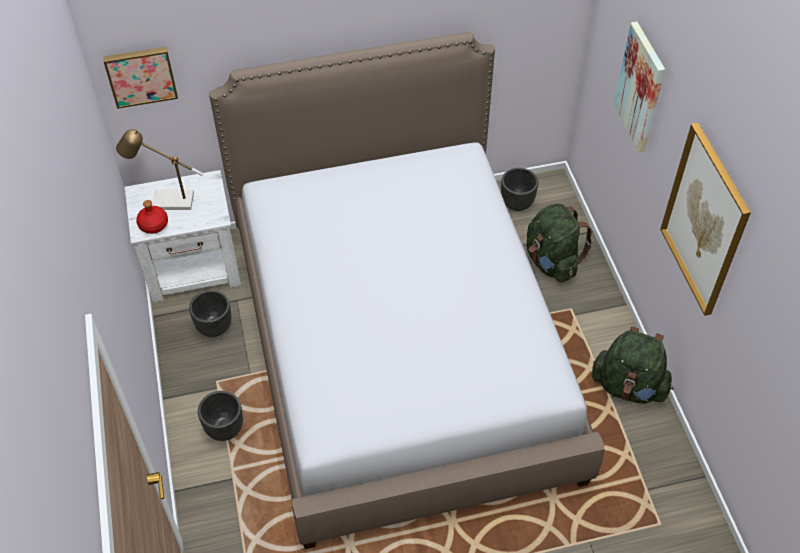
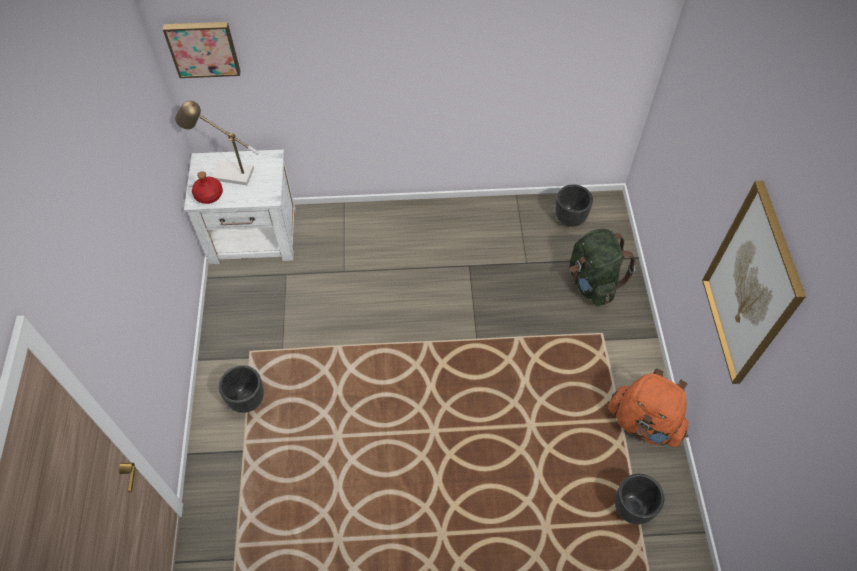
camera: 10 degrees right, 5 degrees up
(214, 326) = (260, 297): black planter -> black planter (632, 507)
(400, 349) = (428, 347): bed -> none
(629, 386) = (644, 423): green backpack -> orange backpack
(641, 87) = (708, 128): picture -> none

